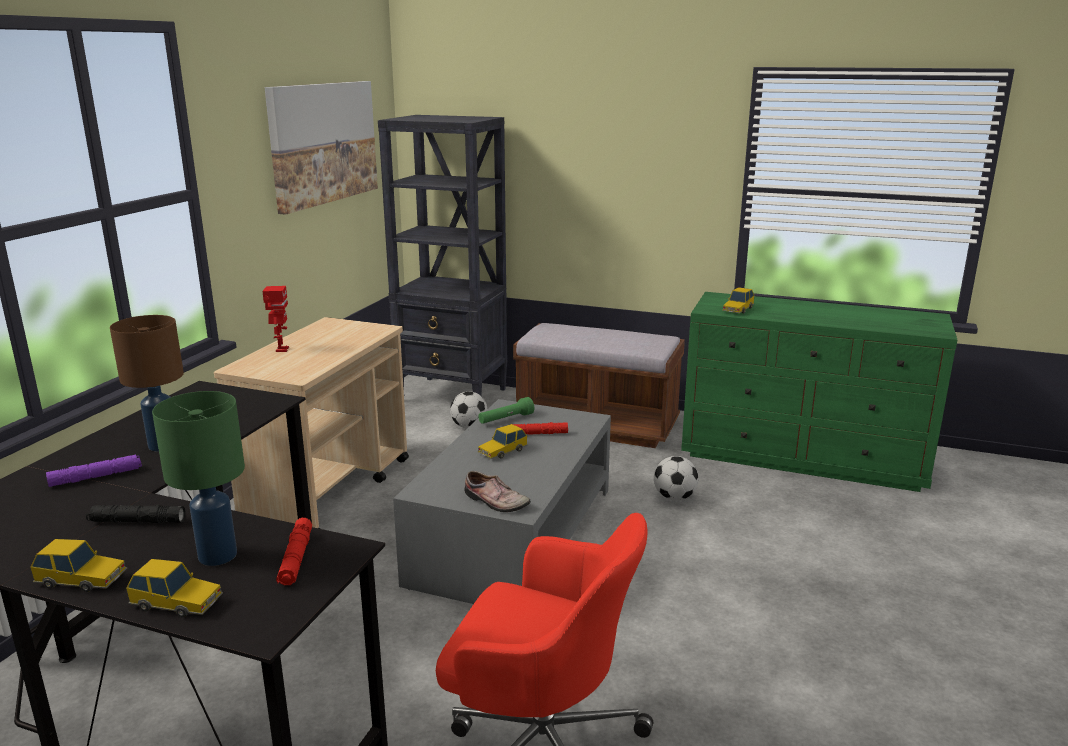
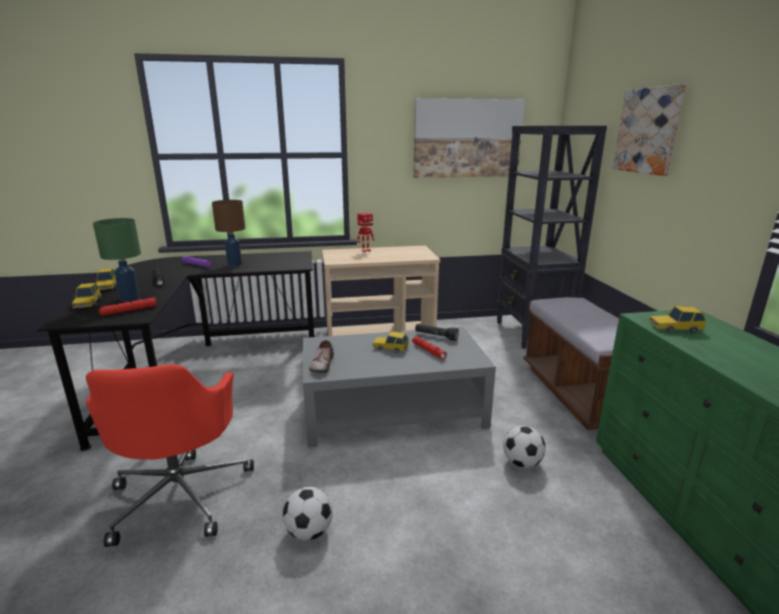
camera: 60 degrees right, 0 degrees up
(469, 426) = (501, 351): football -> football (309, 531)
(506, 419) = (436, 336): green flashlight -> black flashlight
(570, 124) = (648, 131): none -> picture

